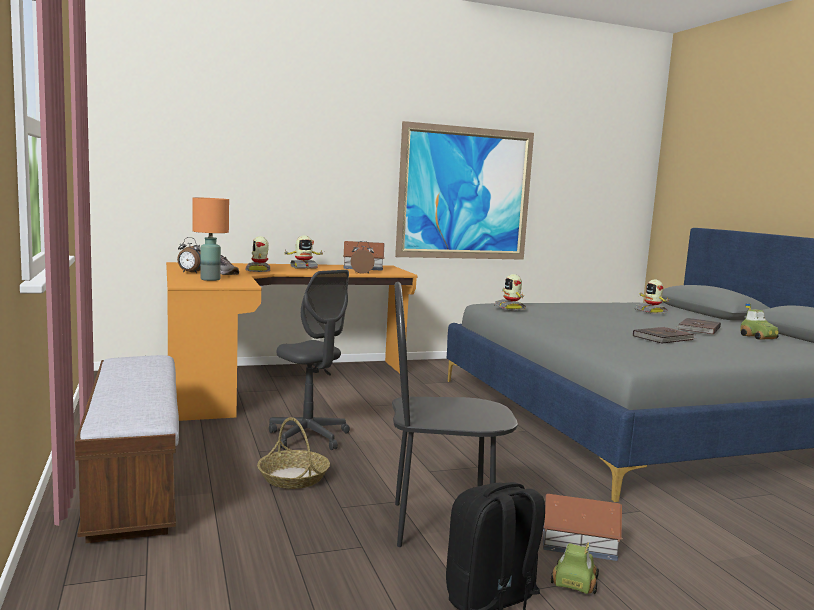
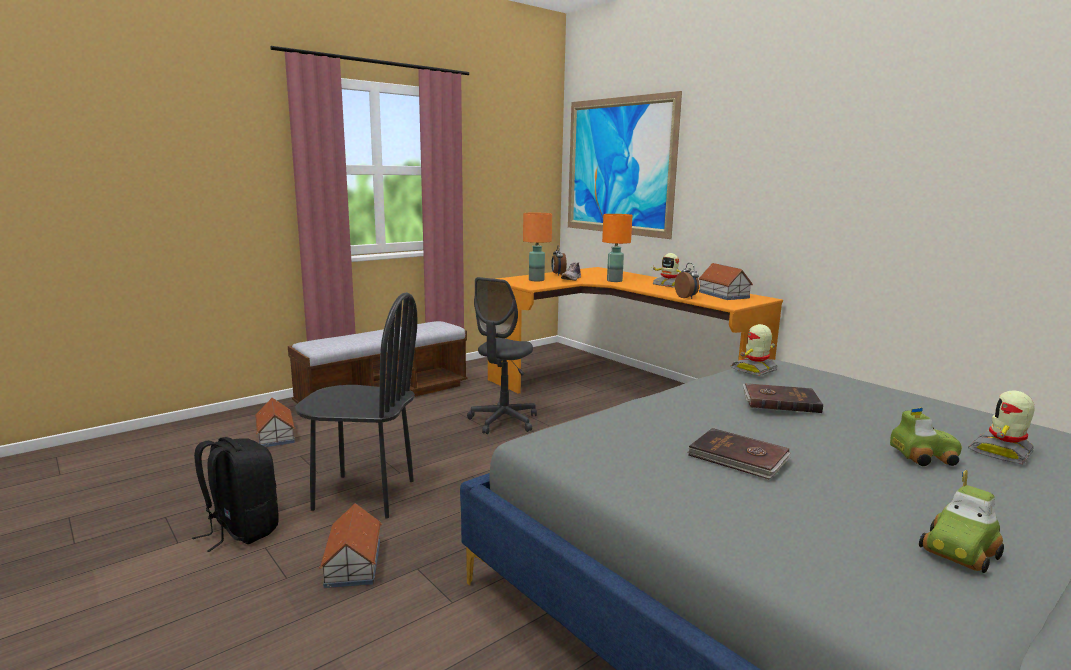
camera: 70 degrees right, 5 degrees up
(197, 570) = (276, 435): none -> toy house
(259, 270) = (614, 281): toy robot -> orange table lamp
(293, 477) = (419, 432): basket -> none
(441, 525) = (364, 495): black chair -> black chair turned 120 degrees clockwise
(465, 193) = (896, 212): picture -> picture (619, 166)
(573, 582) = (278, 564): toy car -> toy car (922, 456)
(698, 328) = (896, 486): brown book -> brown book (780, 401)

